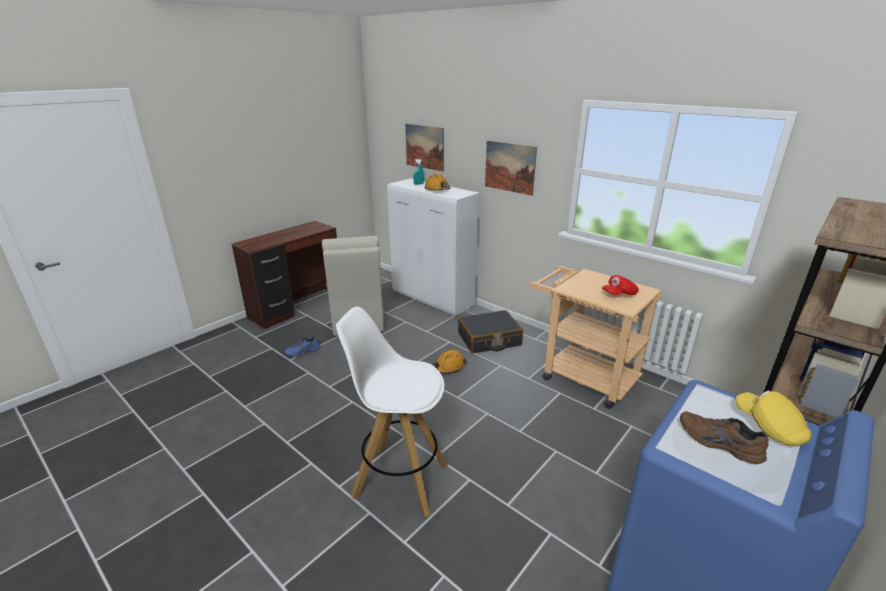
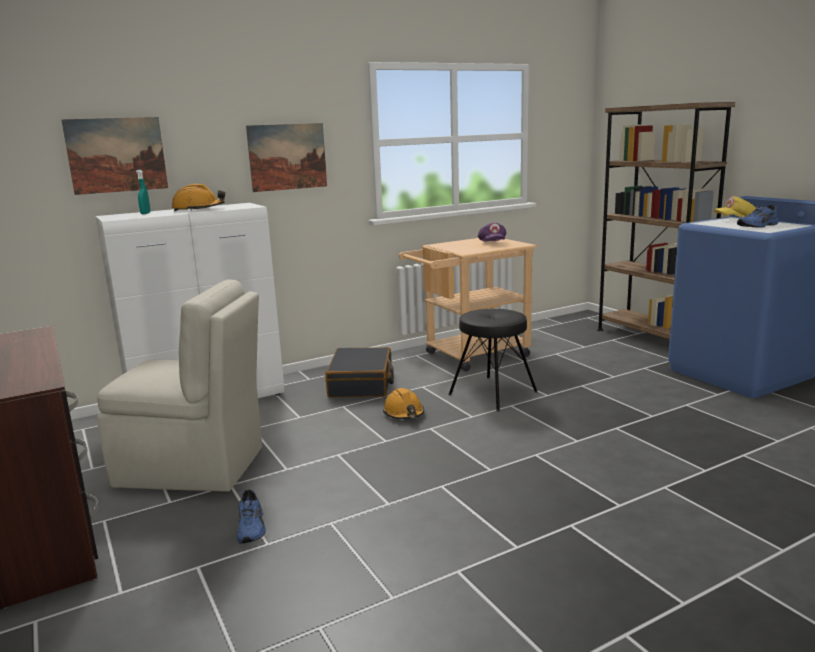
camera: 70 degrees left, 10 degrees down
(399, 479) = (611, 464): white stool -> none
(507, 400) = (492, 393): none -> black stool
(619, 294) = (492, 243): red cap -> purple cap
(718, 443) = (758, 226): brown shoe -> blue shoe

